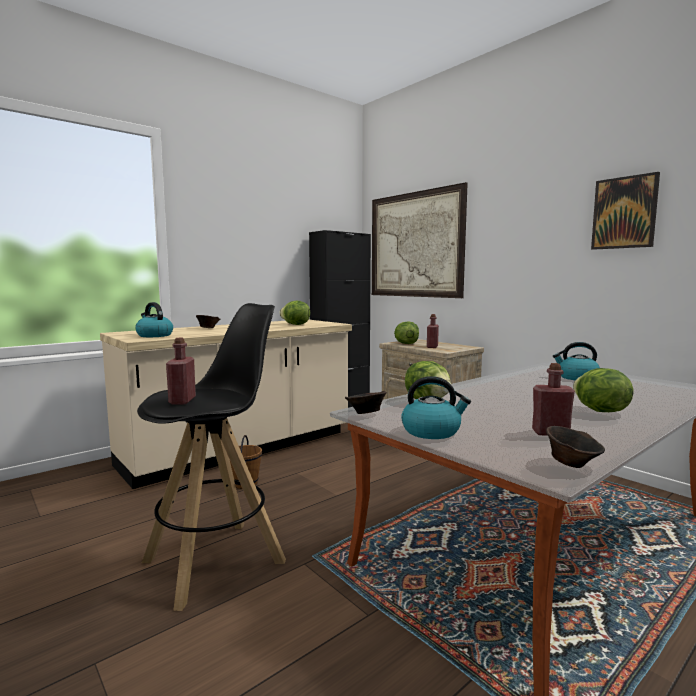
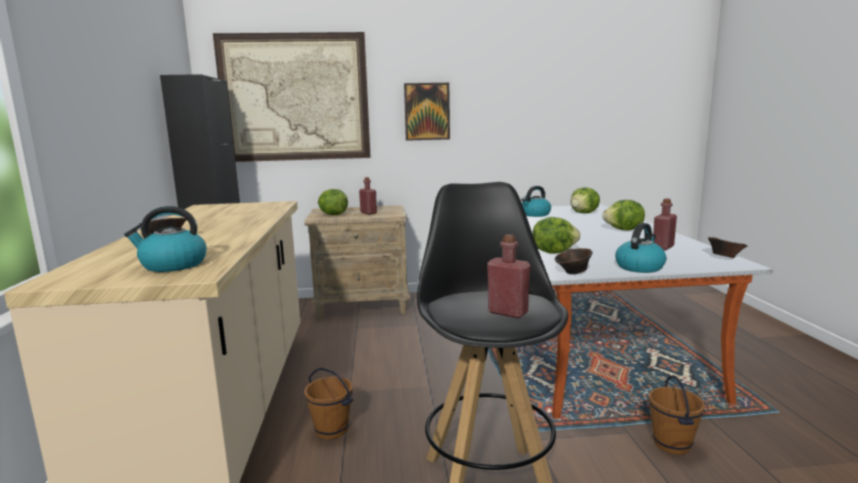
camera: 55 degrees left, 5 degrees up
(295, 325) = (246, 212): lettuce -> lettuce (584, 213)
(373, 653) = (672, 444): none -> brown bucket
(624, 213) = (518, 80): picture -> picture (427, 111)

